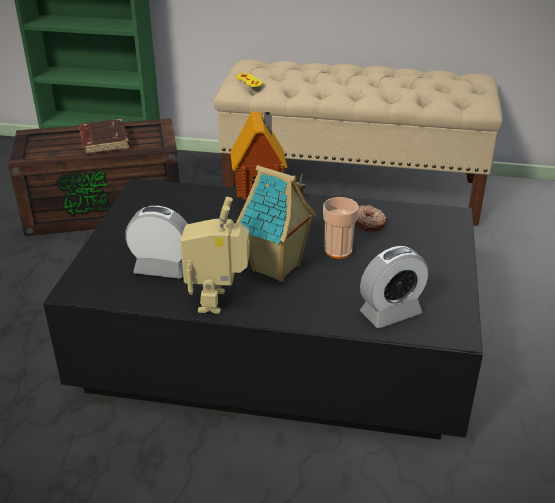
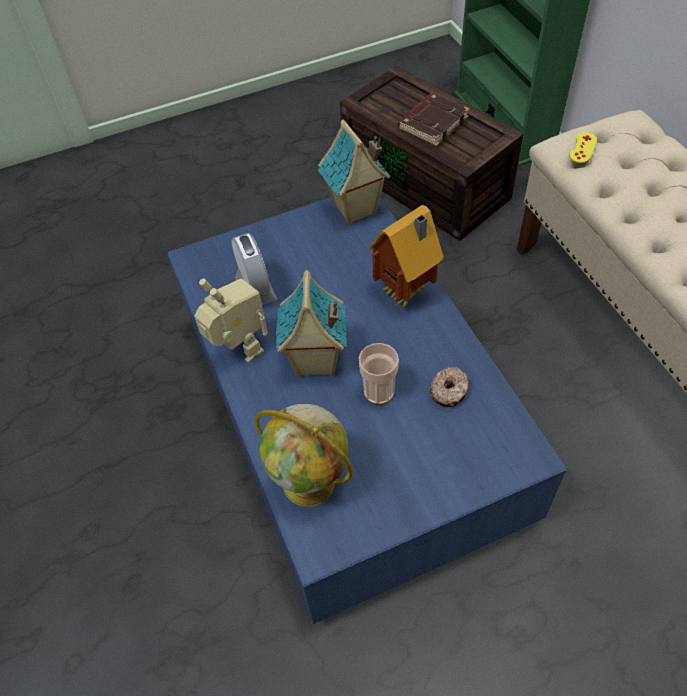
camera: 60 degrees right, 20 degrees up
(148, 194) = (355, 211): none -> toy house
(218, 301) = (239, 351): toy robot -> toy robot turned 75 degrees clockwise
(275, 344) = (347, 413): black coffee table -> blue coffee table
(390, 313) = (310, 482): alarm clock -> globe

